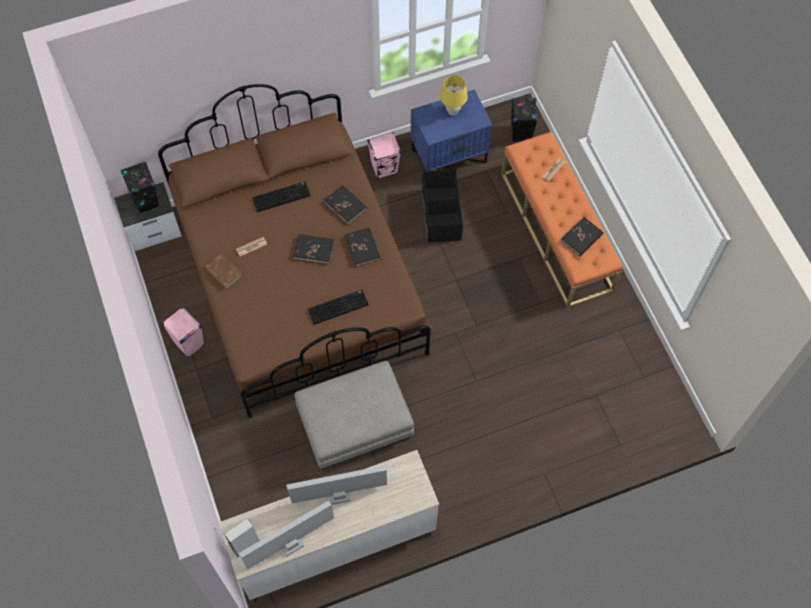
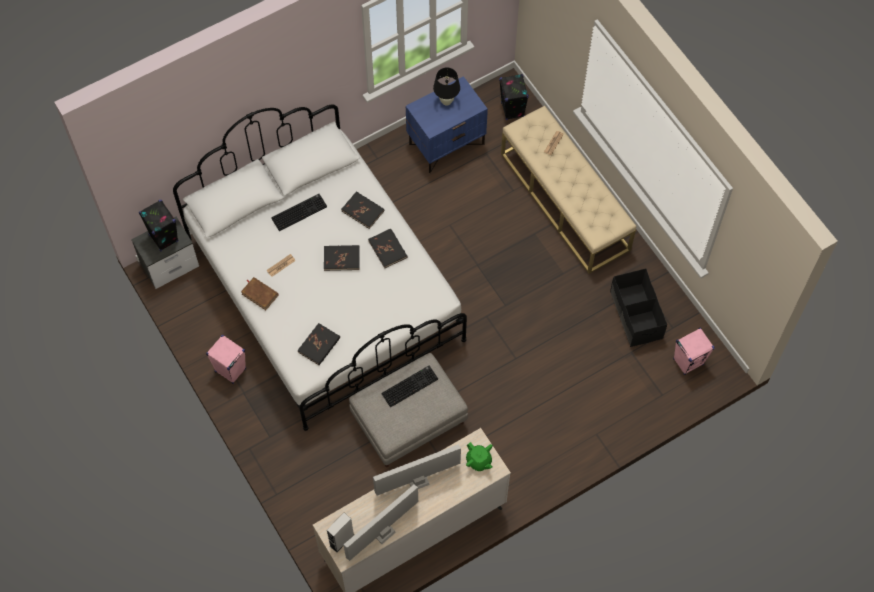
camera: 10 degrees left, 0 degrees up
(299, 279) = (325, 289): brown bed -> white bed
(338, 306) = (377, 308): keyboard -> keyboard (409, 385)
(384, 169) = (385, 166): pink speaker -> pink speaker (688, 362)
(408, 485) = (479, 461): none -> green teapot
(441, 214) = (450, 203): black storage box -> black storage box (635, 315)
(452, 111) = (446, 101): yellow table lamp -> black table lamp
(556, 231) = (565, 201): orange bench -> beige bench
(582, 237) = (592, 205): black book -> black book (319, 345)

